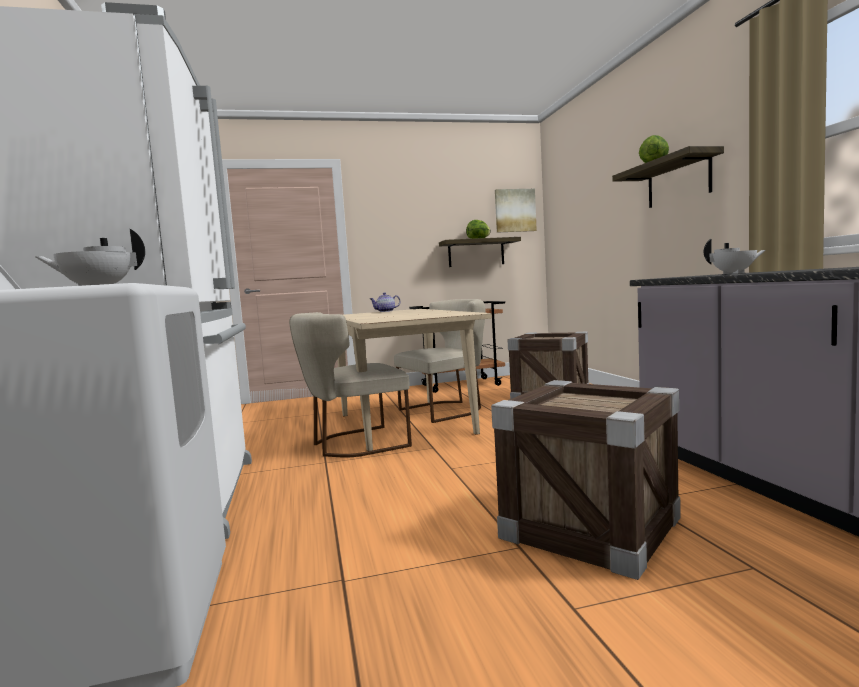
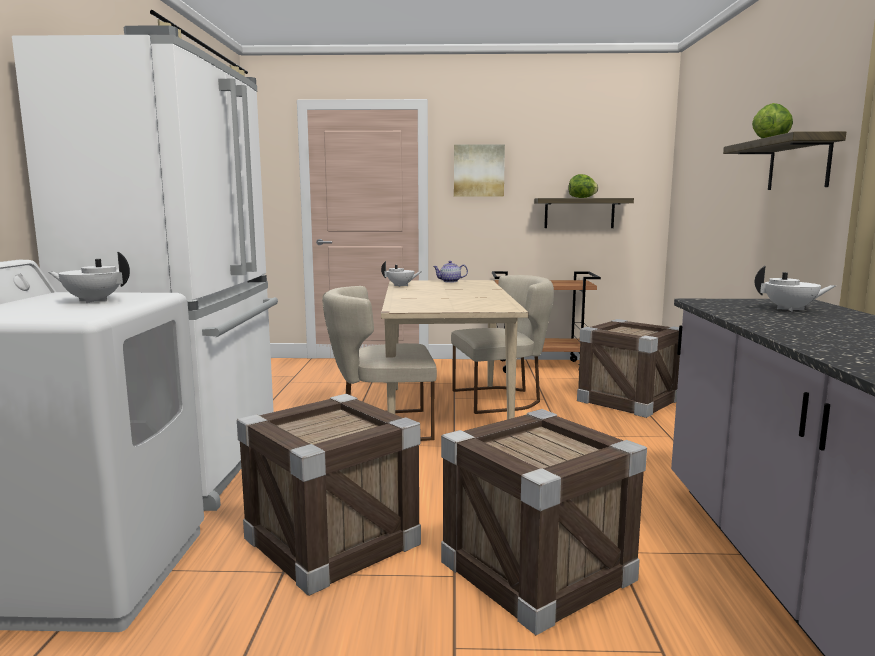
camera: 15 degrees right, 5 degrees up
(346, 315) = (401, 286): none -> white teapot
(375, 542) = (331, 541): none -> crate
(515, 210) = (634, 163): picture -> picture (478, 170)

